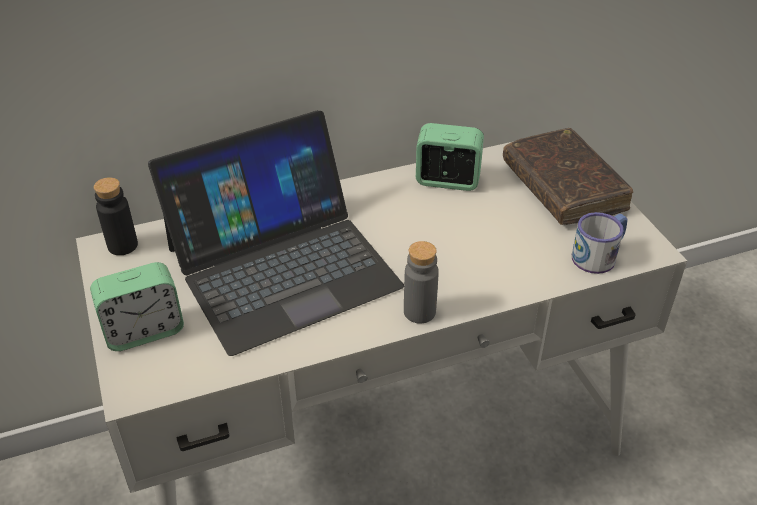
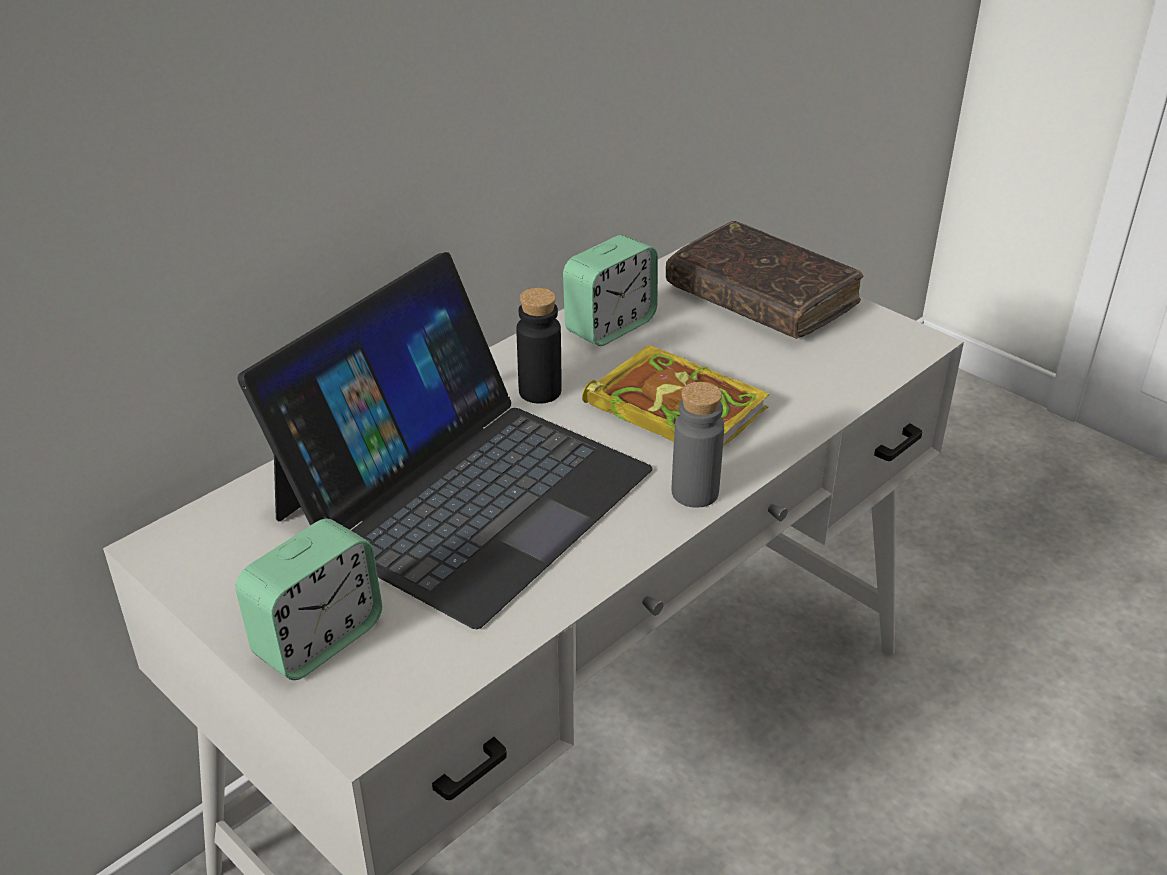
camera: 25 degrees left, 5 degrees down
(122, 245) = (192, 535): black bottle -> black bottle (540, 391)
(446, 249) = (672, 408): none -> book
(447, 181) = (610, 326): alarm clock -> alarm clock turned 150 degrees clockwise
(599, 255) = (862, 363): mug -> none

